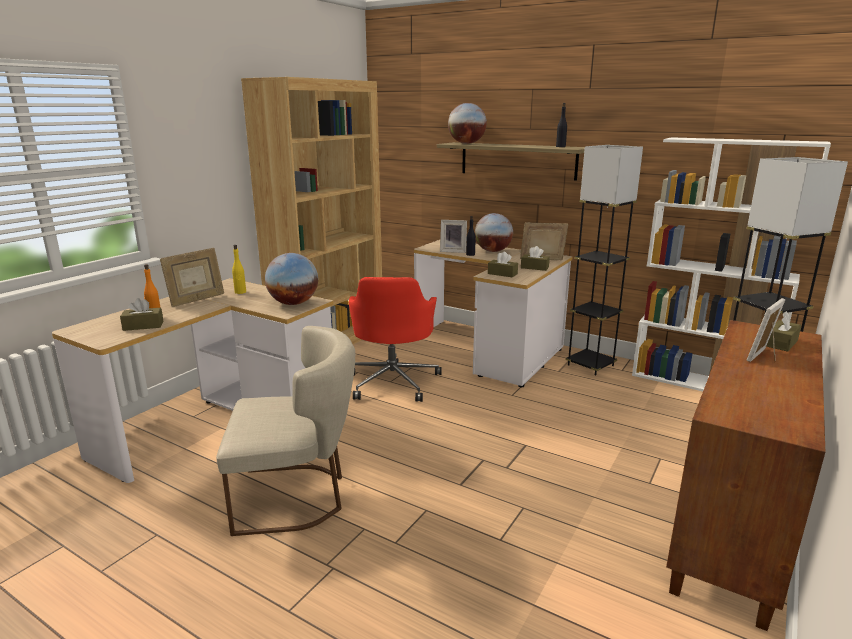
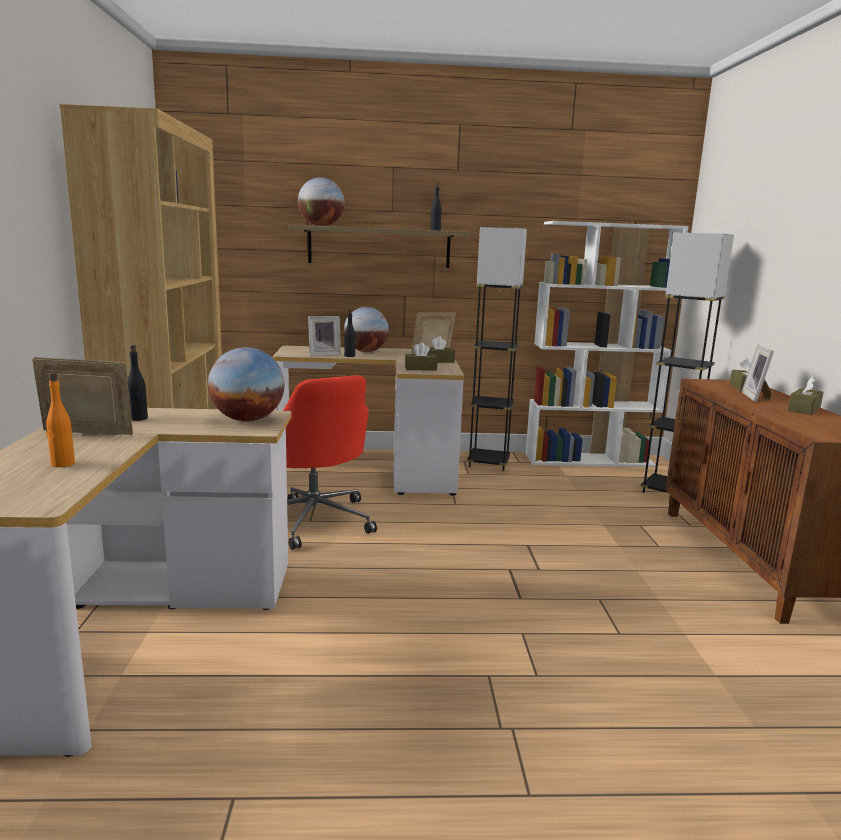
camera: 35 degrees left, 5 degrees down
(143, 326) = (67, 476): brown tissue box -> brown tissue box (804, 409)
(196, 300) = (87, 435): picture frame -> picture frame turned 105 degrees counterclockwise
(240, 292) = (138, 418): yellow bottle -> black bottle
(297, 496) = (368, 673): beige chair -> none

